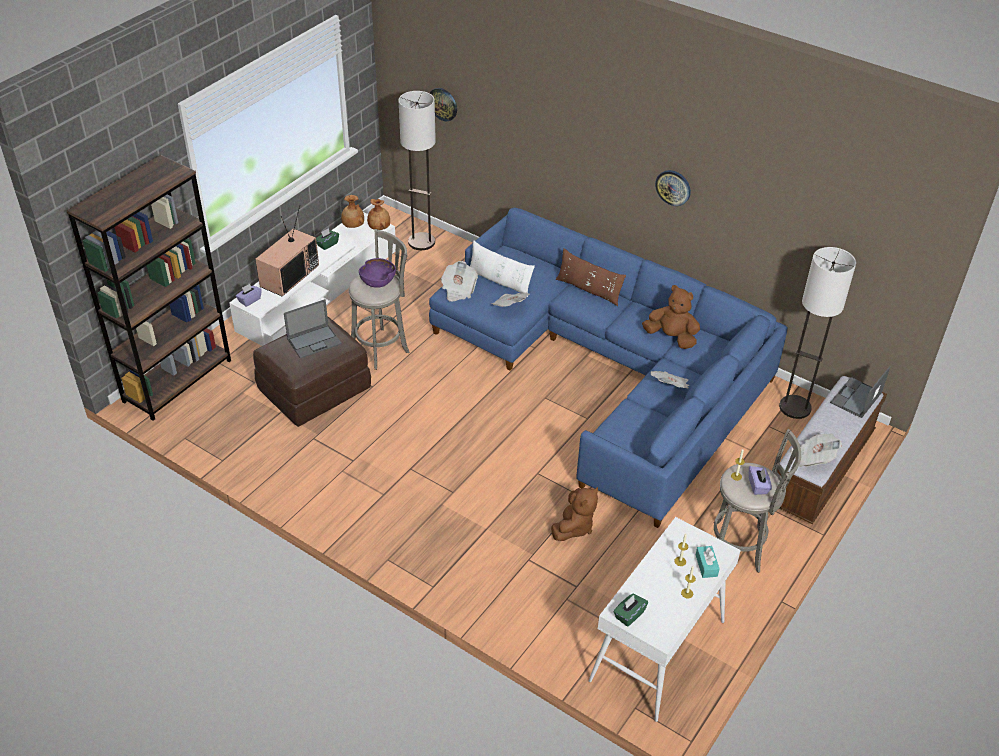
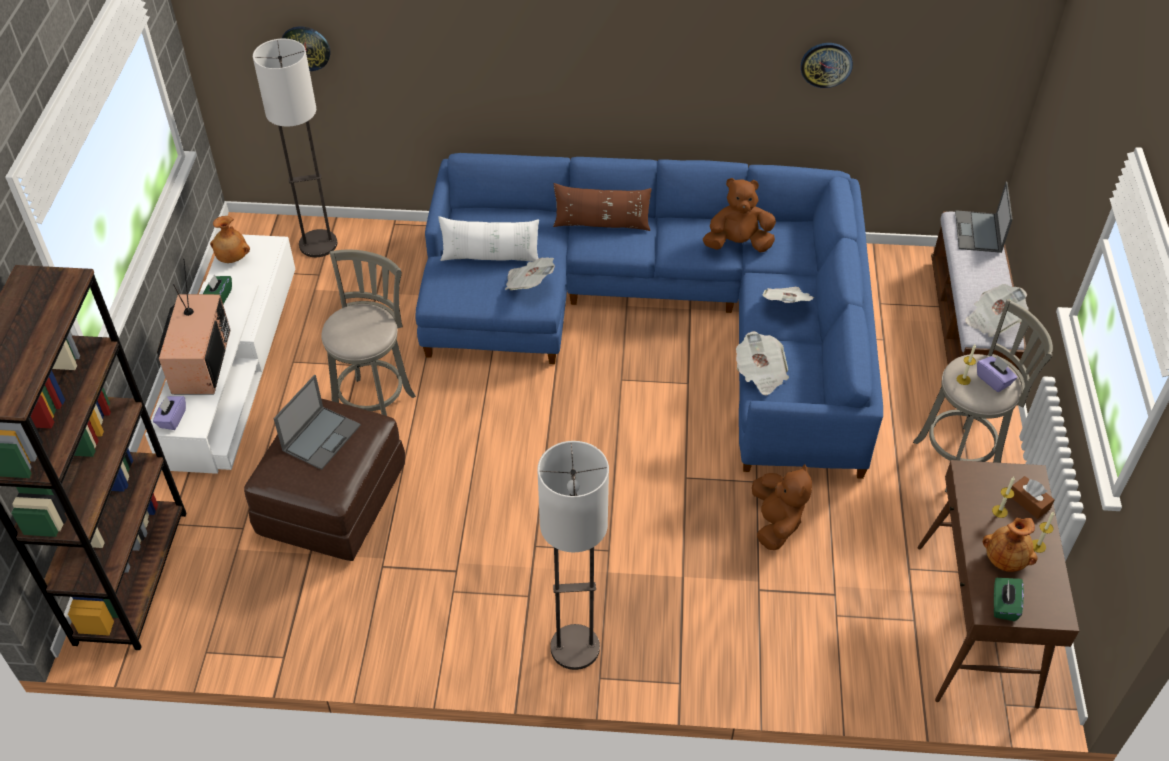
camera: 30 degrees left, 5 degrees up
(377, 282) = (360, 321): purple bowl -> none
(379, 227) = (270, 247): brown vase -> brown vase (1005, 559)
(458, 290) = (447, 289): newspaper -> newspaper (760, 373)
(657, 652) = (976, 625): white console table -> brown console table
(673, 187) = (681, 57): wall clock -> wall clock (826, 64)
(706, 565) = (1029, 502): turquoise tissue box -> brown tissue box
(795, 407) = (888, 269): floor lamp -> floor lamp (575, 647)

